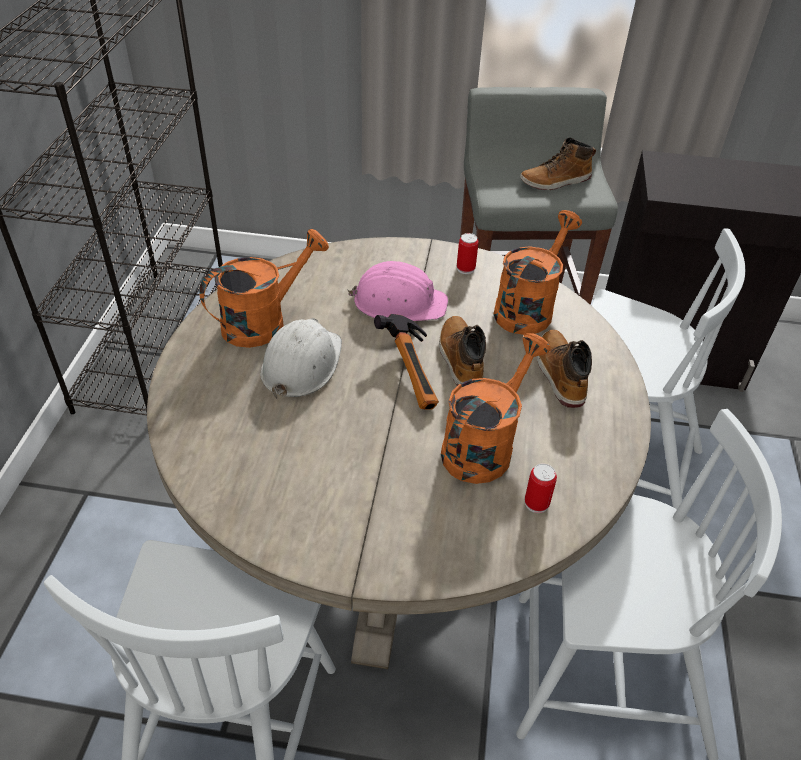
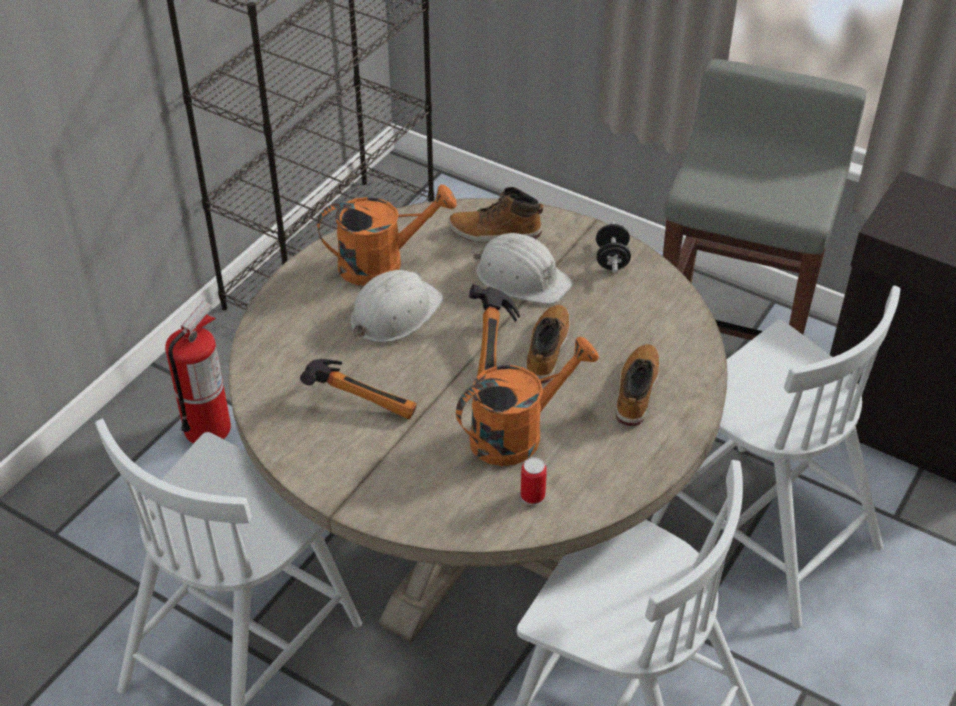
camera: 25 degrees right, 0 degrees up
(102, 527) = (208, 428): none -> fire extinguisher
(317, 457) = (363, 399): none -> hammer
(399, 302) = (521, 277): pink hard hat -> white hard hat
(465, 268) = (612, 260): can -> black dumbbell
(528, 307) = (650, 317): orange watering can -> none
(555, 181) = (773, 185): boot -> boot (495, 233)

